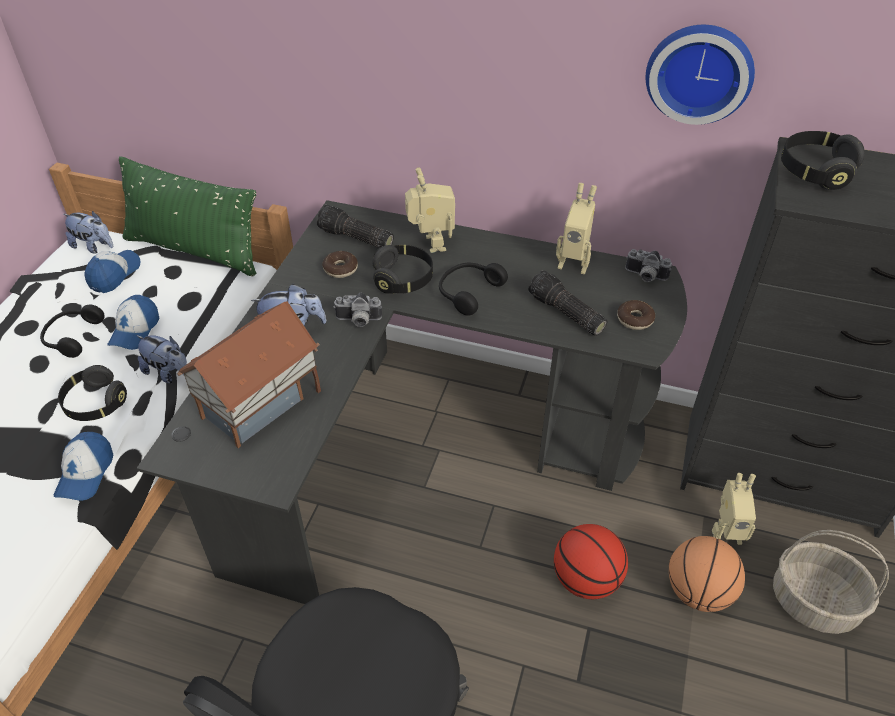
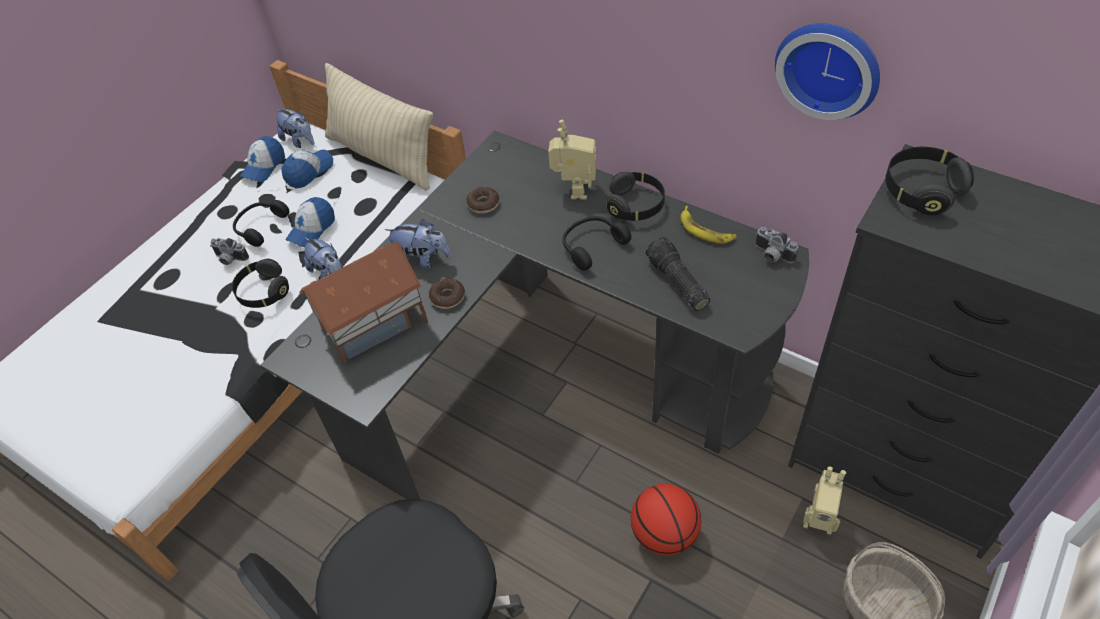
camera: 20 degrees right, 5 degrees up
(85, 473) = (241, 354): cap -> cap (264, 166)
(194, 250) = (383, 157): green pillow -> beige pillow
(355, 239) = (506, 175): flashlight -> none
(358, 321) = (482, 259): camera -> camera (229, 259)
(403, 279) = (536, 223): black headphones -> black headphones (635, 206)
(574, 263) = (705, 230): toy robot -> banana
(635, 319) = (743, 300): donut -> donut (447, 297)
(698, 591) = (769, 570): basketball -> none

